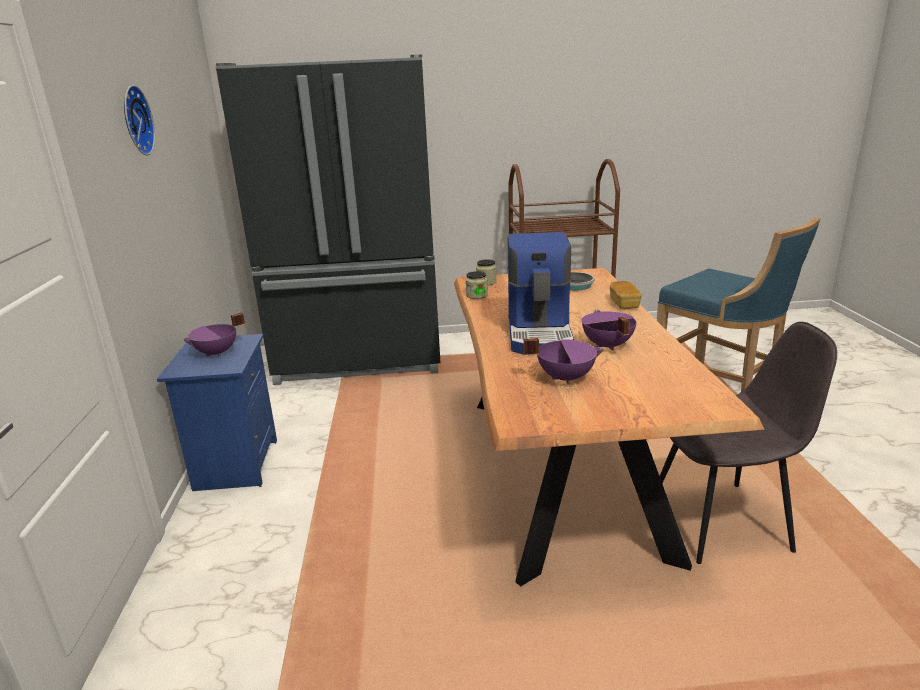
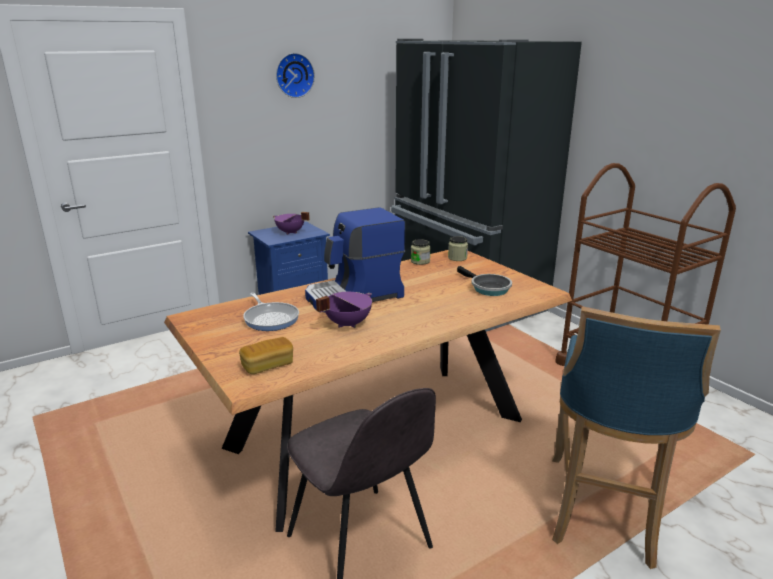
camera: 60 degrees right, 0 degrees up
(565, 377) = (271, 318): purple cooking pot -> frying pan
(624, 304) = (462, 316): bread -> bread (268, 366)

